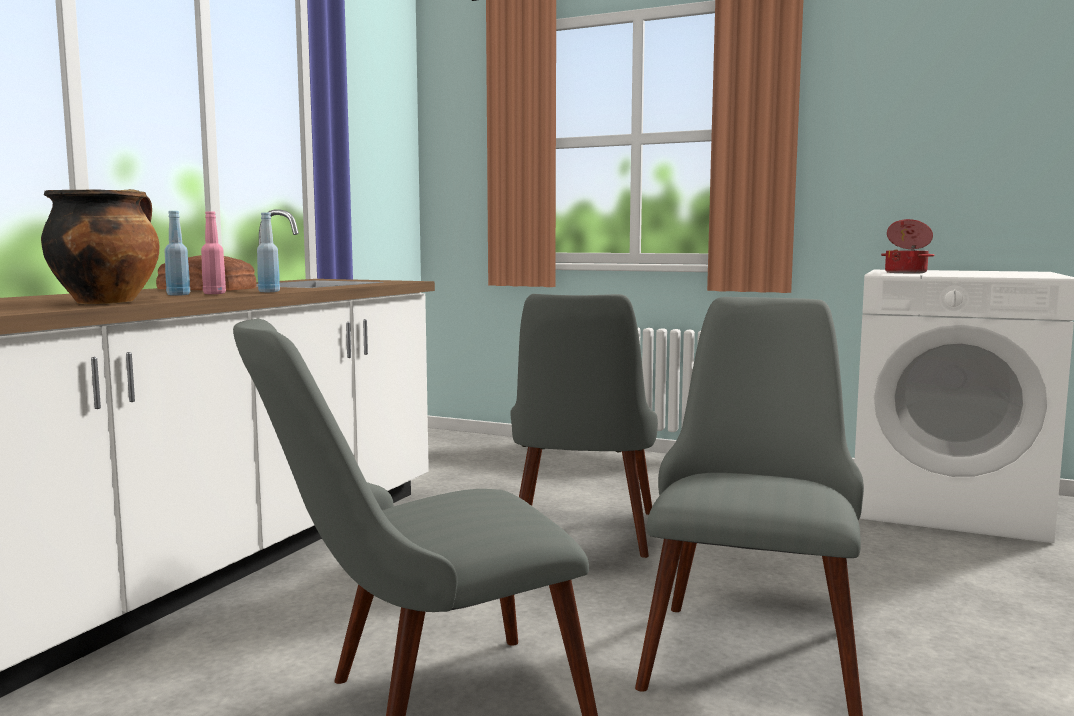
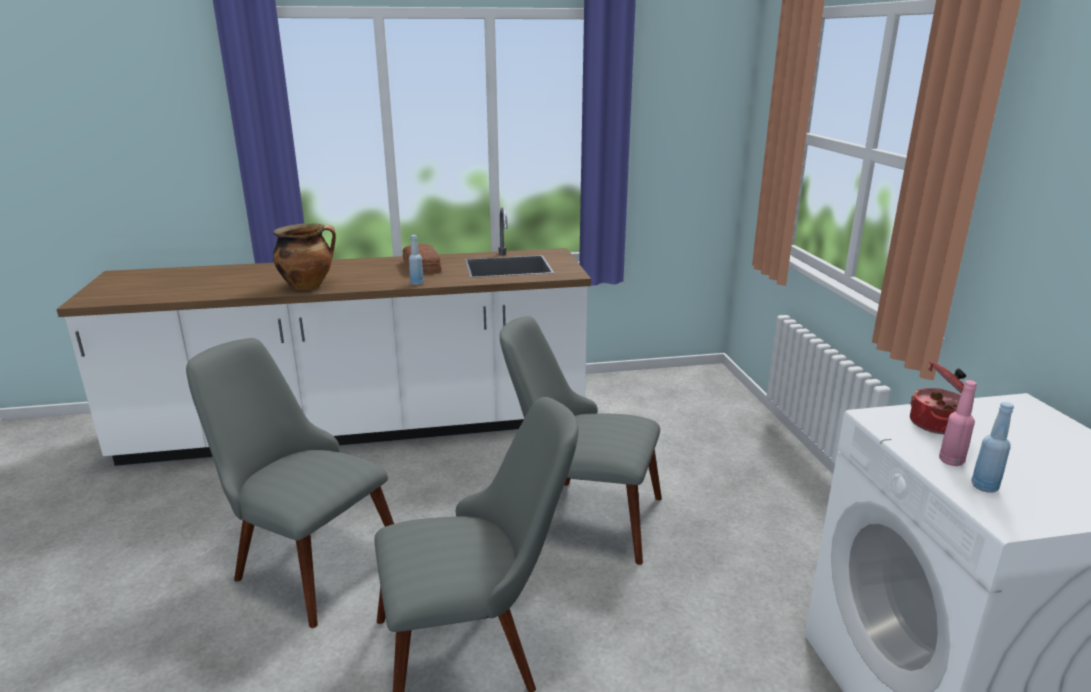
camera: 55 degrees right, 15 degrees up
(178, 295) = (370, 278): blue bottle -> blue bottle (984, 487)
(214, 293) = (388, 280): pink bottle -> pink bottle (951, 461)
(582, 538) = (581, 515): grey chair -> grey chair turned 45 degrees clockwise

